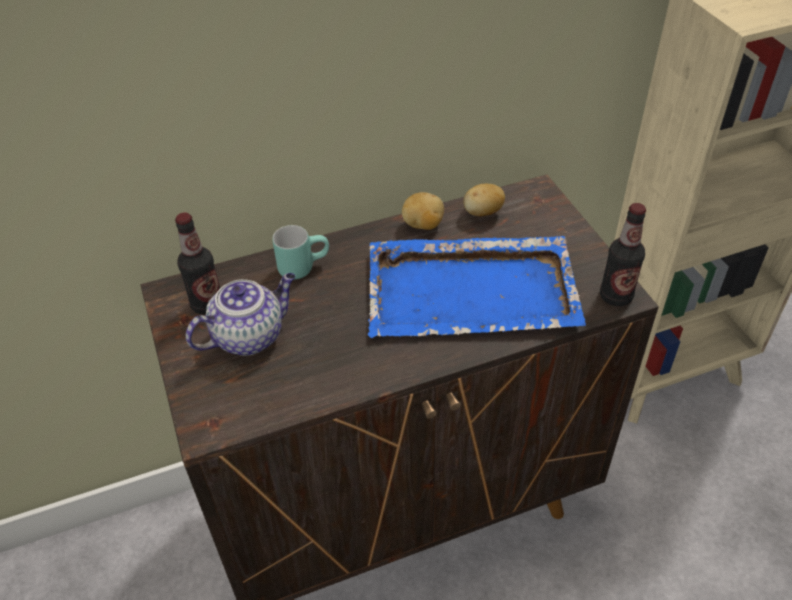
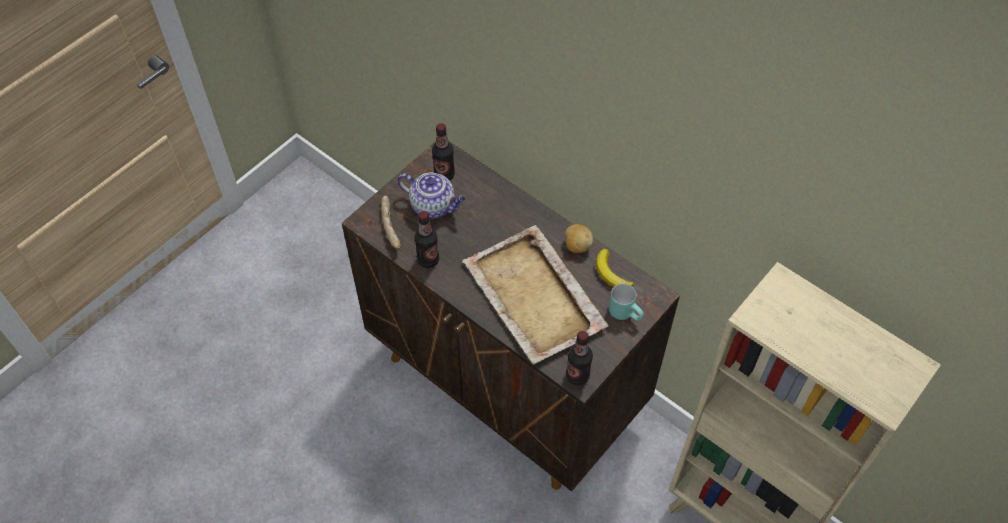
camera: 60 degrees right, 10 degrees up
(244, 397) = (392, 226): none -> bread
(303, 266) = (502, 202): turquoise mug -> turquoise mug (626, 313)
(335, 377) = (428, 260): none -> bottle
(473, 291) = (534, 297): blue tray -> beige tray
(482, 213) = (611, 273): potato -> banana

